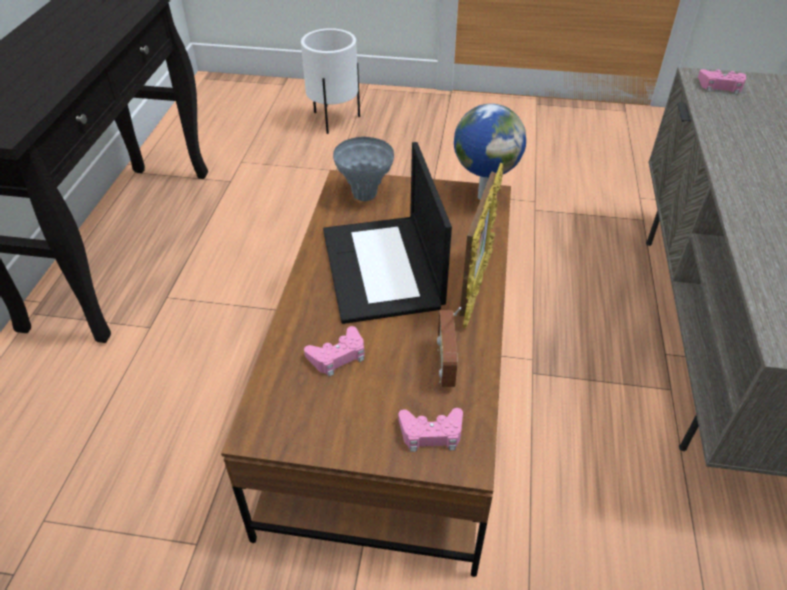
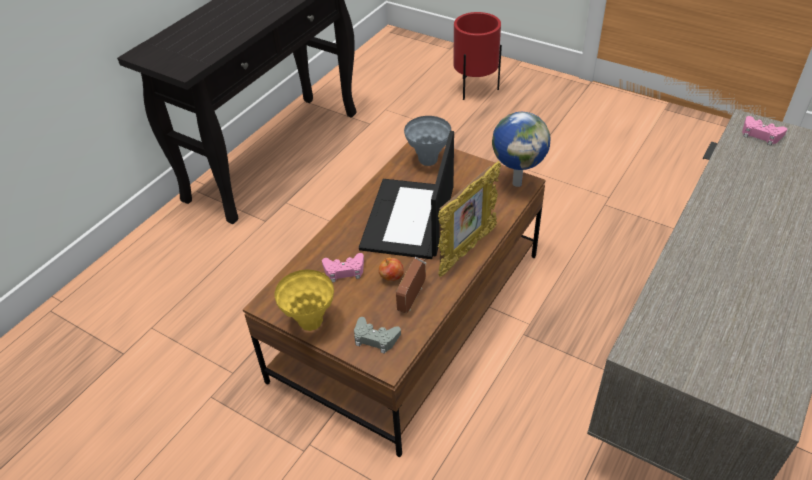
camera: 25 degrees right, 0 degrees up
(331, 440) = (310, 322): none -> yellow vase
(334, 121) = (475, 89): white planter -> red planter
(404, 347) = (391, 277): none -> apple
(431, 433) = (375, 338): pink game controller -> grey game controller

